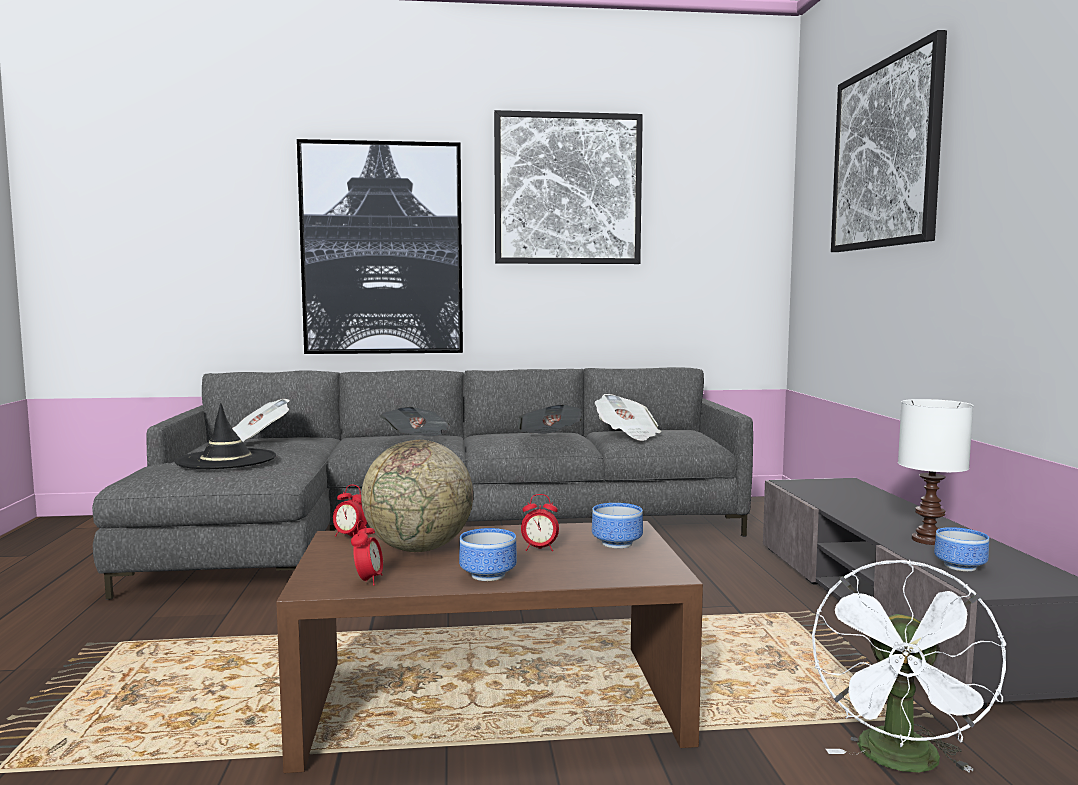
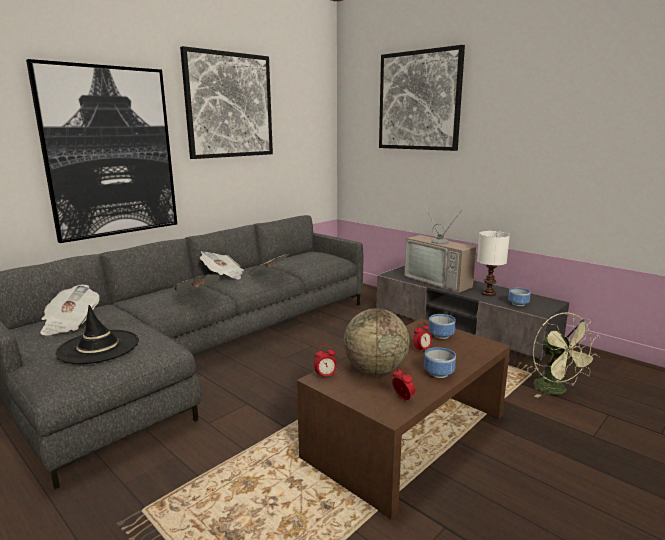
camera: 40 degrees left, 10 degrees up
(627, 435) = (299, 263): newspaper -> newspaper (223, 275)
(868, 506) = (440, 281): none -> television
(902, 763) = (556, 390): white fan -> green fan

